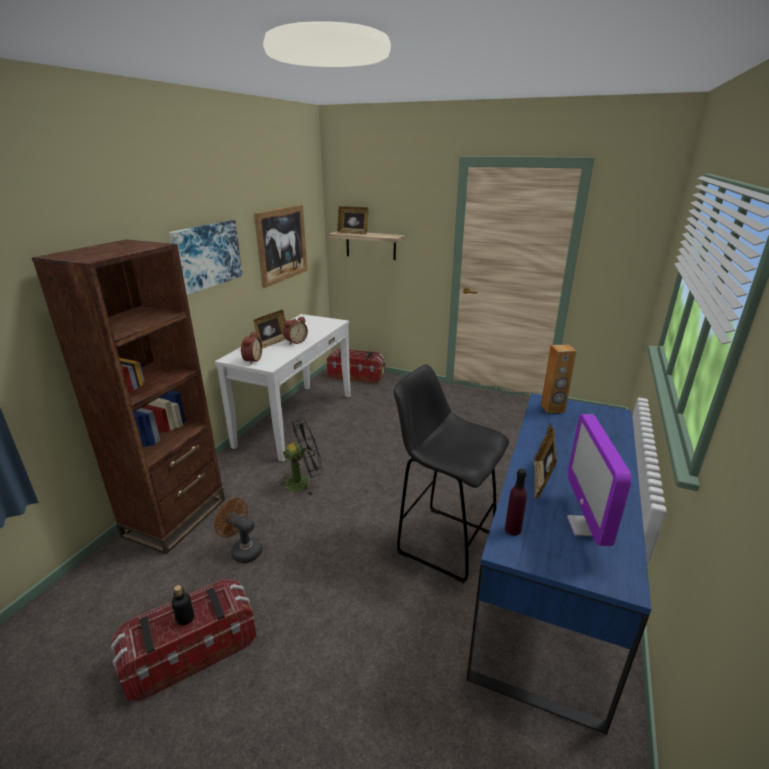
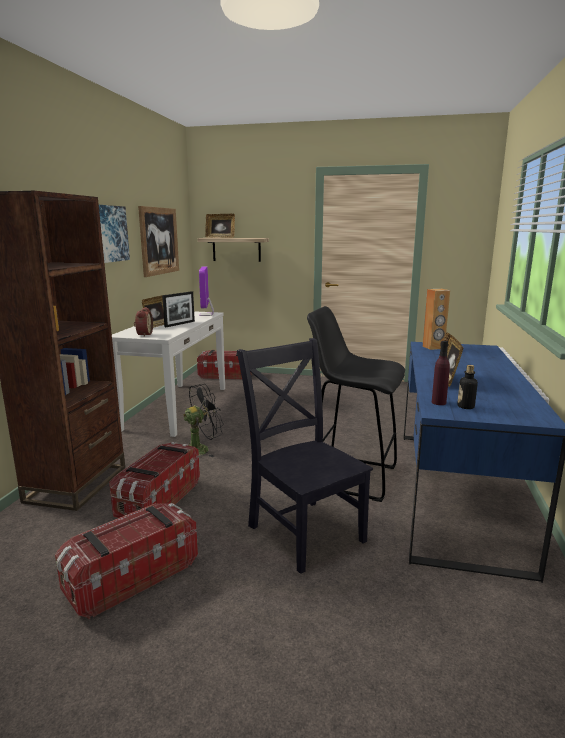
camera: 10 degrees left, 10 degrees down
(185, 618) = (131, 531): bottle -> bottle (465, 406)
(243, 550) = (158, 500): brown fan -> storage box
(295, 341) = (180, 324): alarm clock -> picture frame
(371, 613) = (303, 530): none -> black chair
(586, 526) = (496, 397): monitor -> monitor (206, 314)

